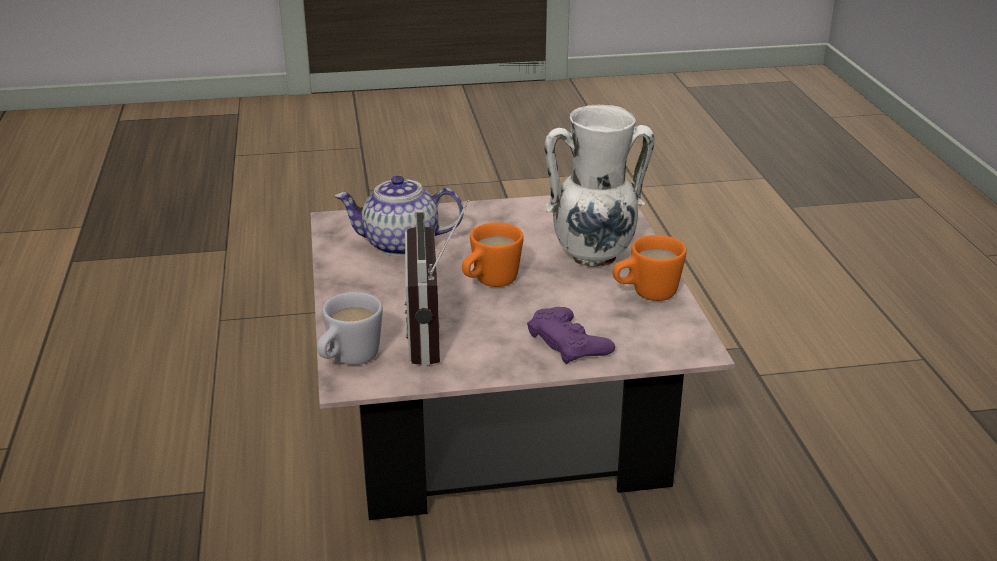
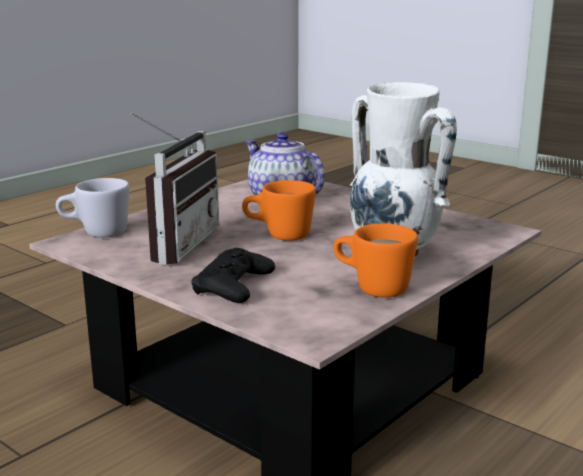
camera: 50 degrees right, 10 degrees down
(439, 334) = (174, 244): radio -> radio turned 150 degrees clockwise
(569, 342) = (234, 285): purple game controller -> black game controller

